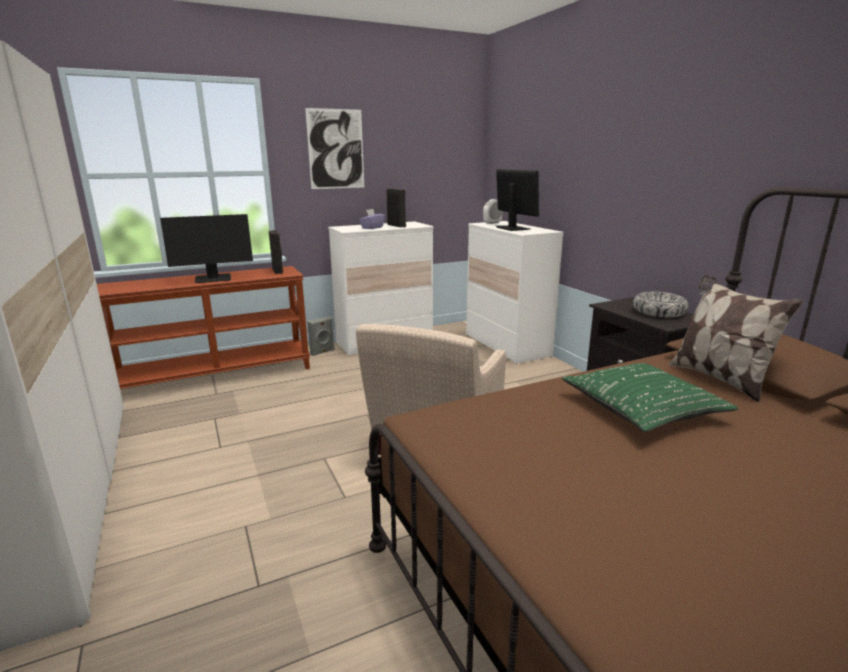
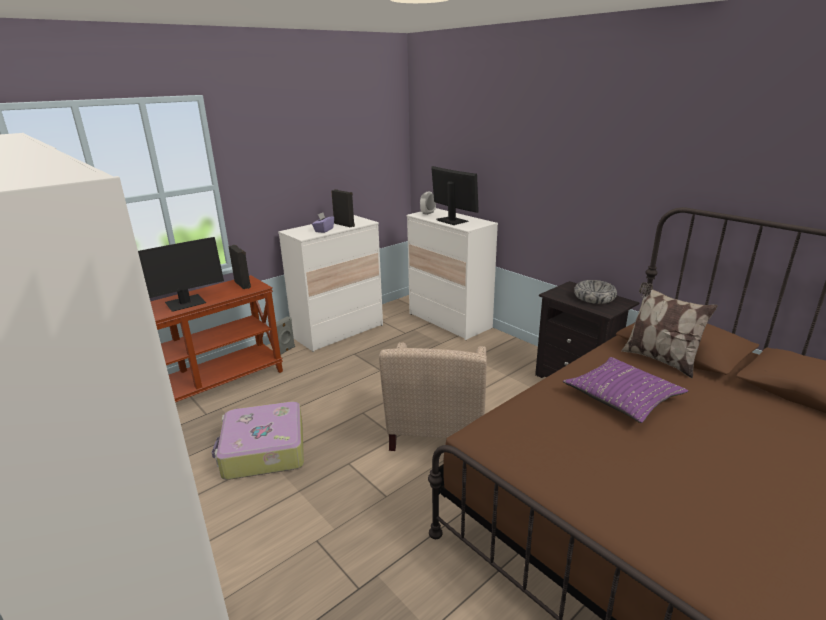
camera: 15 degrees left, 5 degrees up
(247, 433) = (263, 451): none -> suitcase
(336, 149) = (279, 156): picture -> none
(641, 408) = (622, 397): green pillow -> purple pillow

